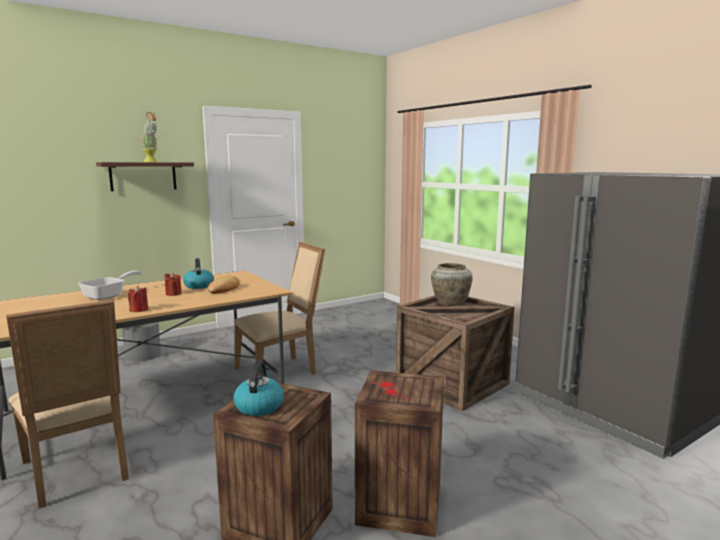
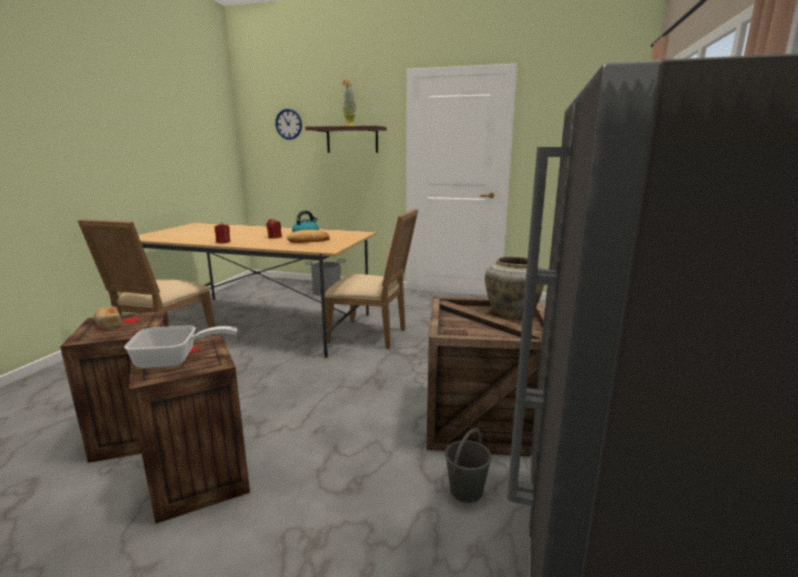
camera: 50 degrees right, 5 degrees up
(48, 157) = (288, 124): none -> wall clock
(108, 295) = (247, 231): frying pan -> frying pan (174, 360)
(259, 406) = (108, 324): kettle -> bread
(513, 416) = (465, 491): none -> grey bucket

